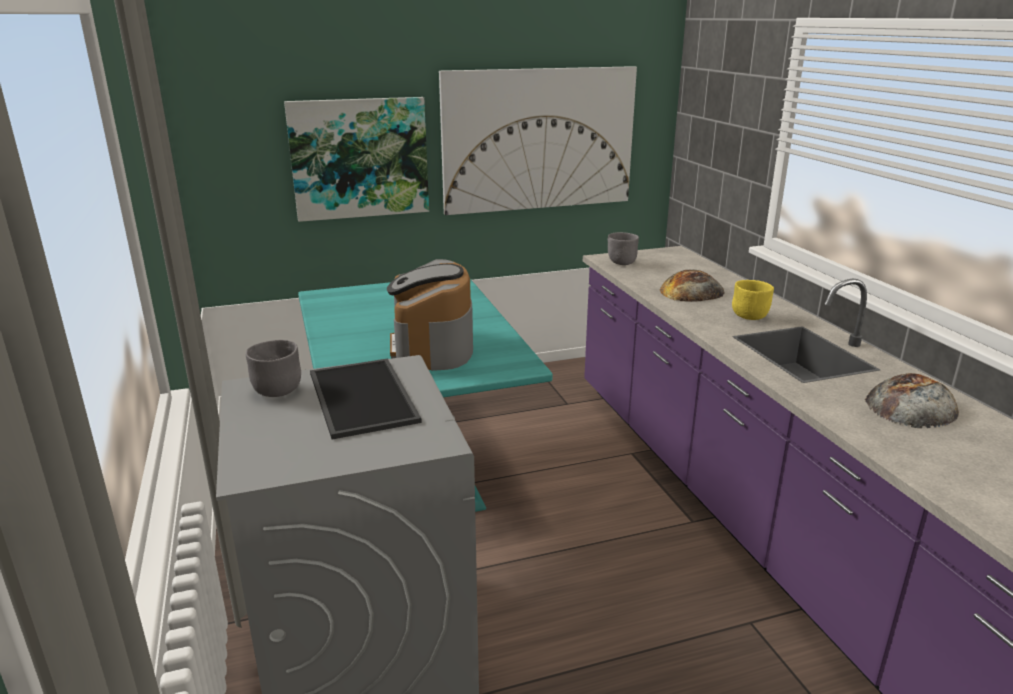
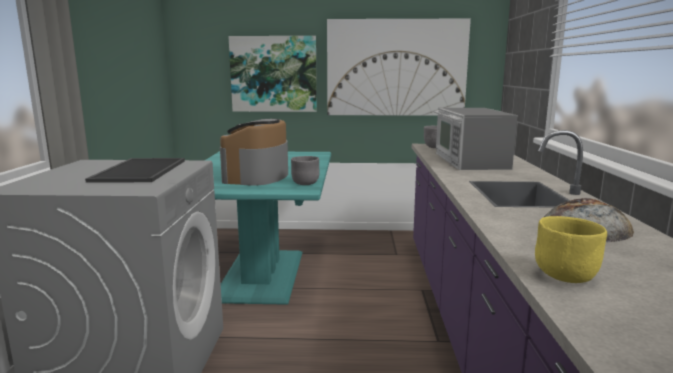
camera: 20 degrees right, 10 degrees down
(277, 390) = (100, 164): grey bowl -> grey bowl (305, 183)
(692, 291) = (469, 161): bread -> microwave
(749, 317) = (498, 174): yellow bowl -> yellow bowl (565, 277)

